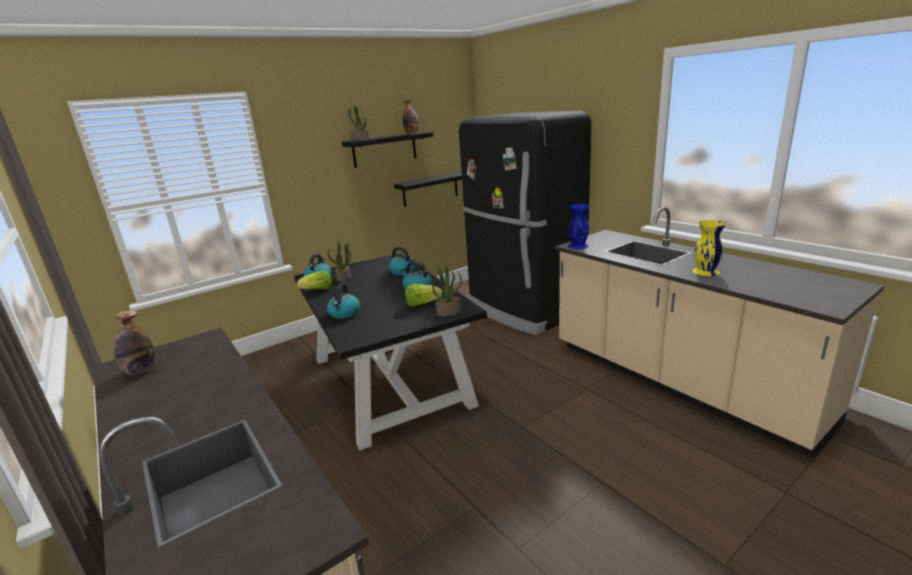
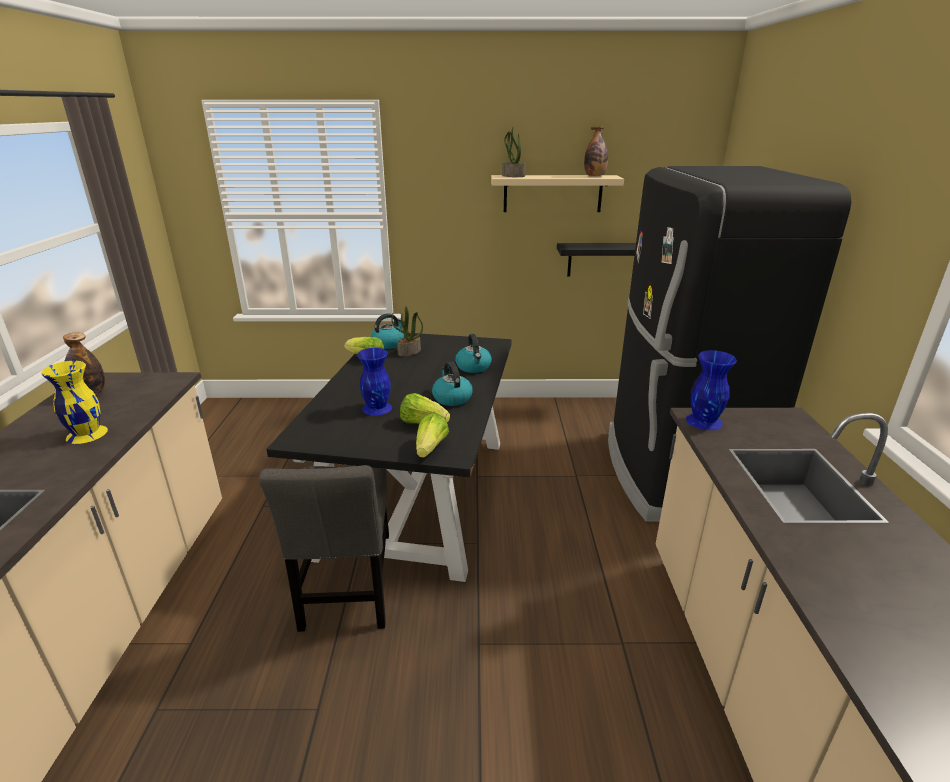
camera: 35 degrees right, 5 degrees up
(344, 313) = (342, 400): kettle -> none
(377, 308) = (377, 408): none -> blue vase
(384, 149) = (552, 193): black shelf -> beige shelf
(415, 449) = (348, 593): none -> grey chair
(449, 312) = (431, 448): potted plant -> lettuce
(705, 271) = (846, 578): yellow vase -> yellow vase (86, 434)

